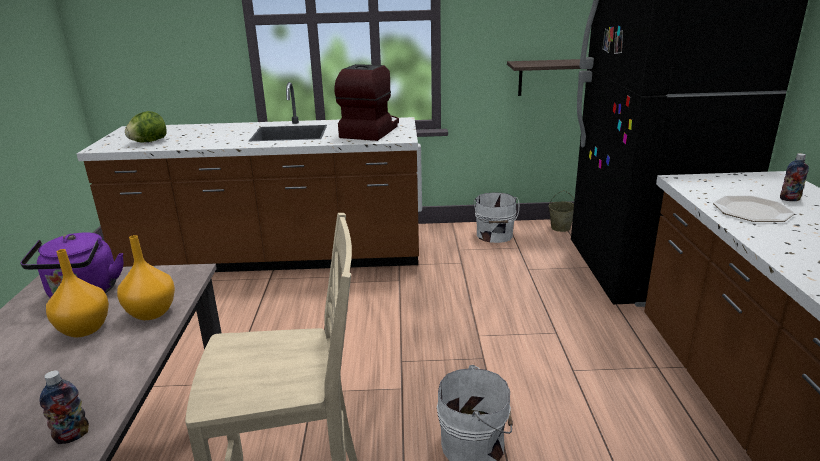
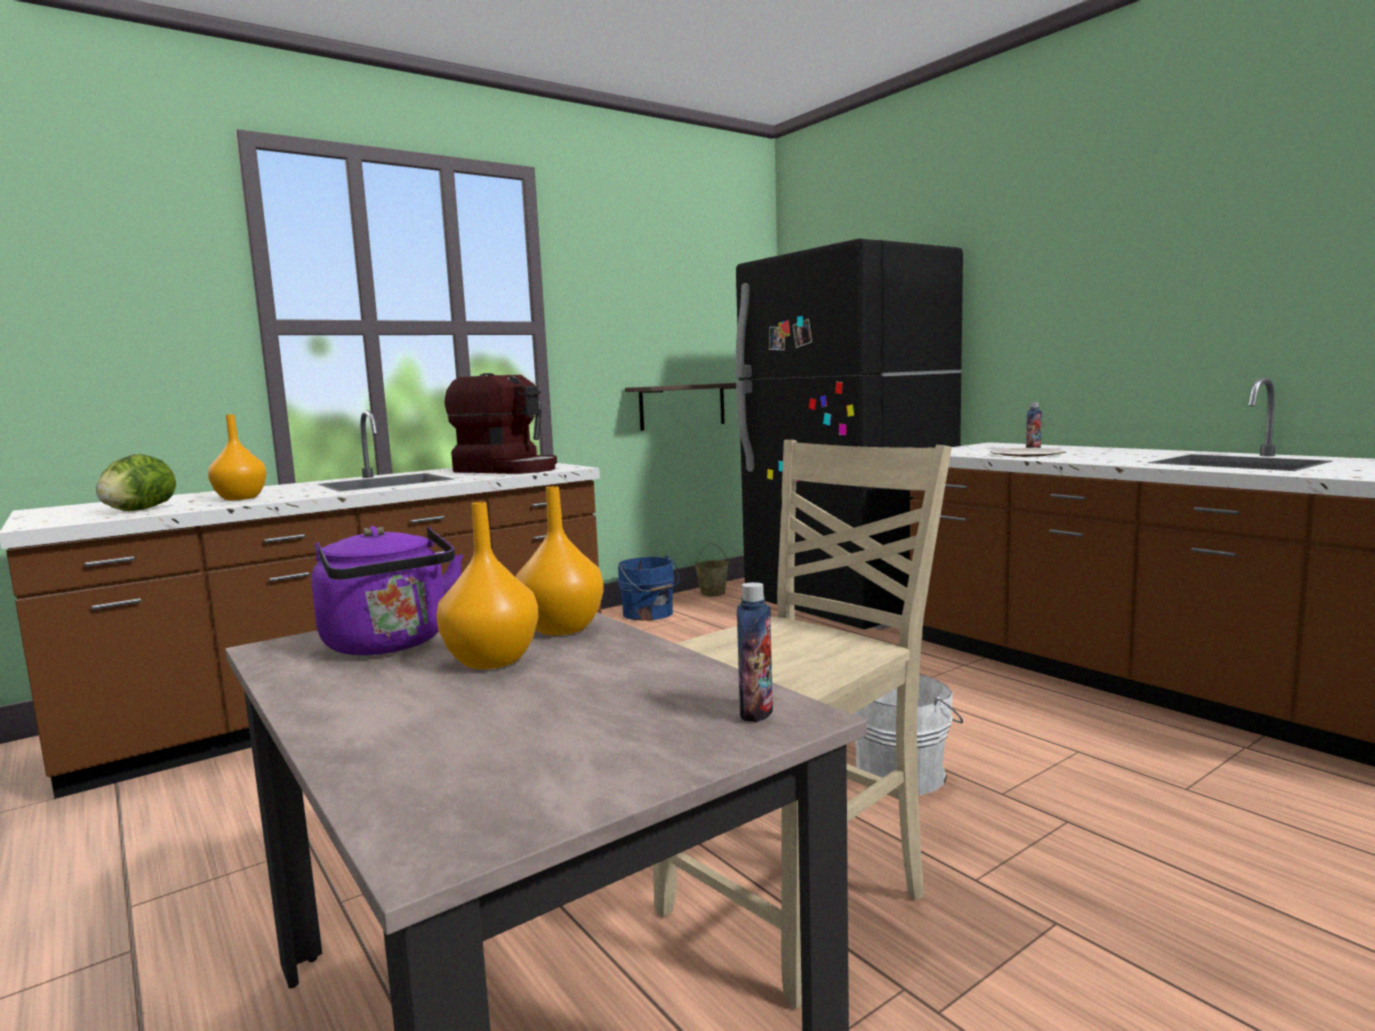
camera: 35 degrees left, 15 degrees down
(201, 138) = (239, 498): none -> orange vase
(370, 131) = (508, 469): coffee machine -> coffee machine turned 135 degrees clockwise
(494, 236) = (648, 614): white bucket -> blue bucket

